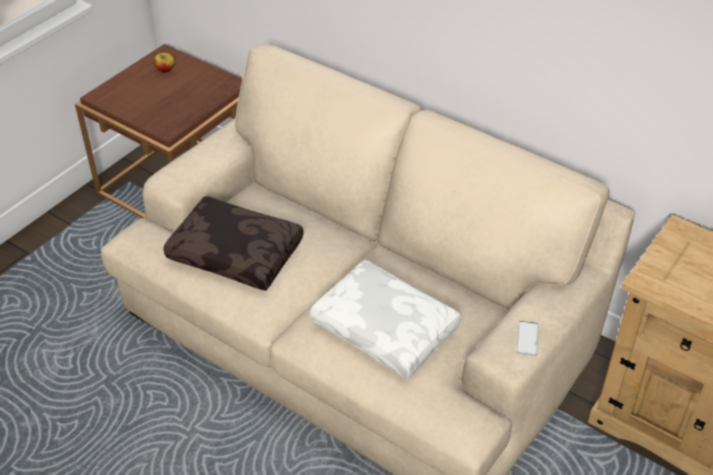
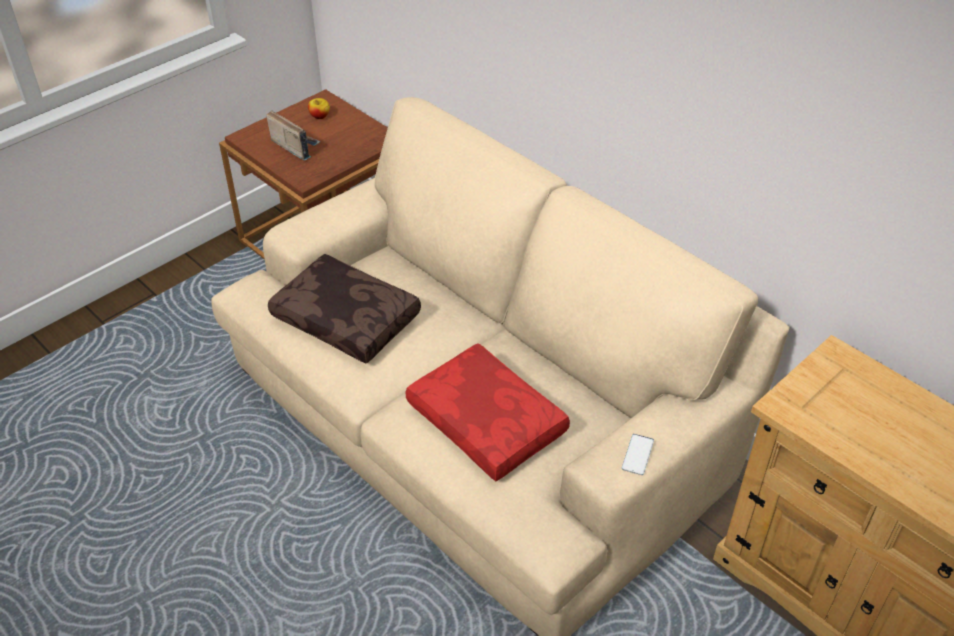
camera: 10 degrees right, 0 degrees up
(150, 99) = (295, 146): none -> radio
(387, 327) = (489, 421): white pillow -> red pillow

